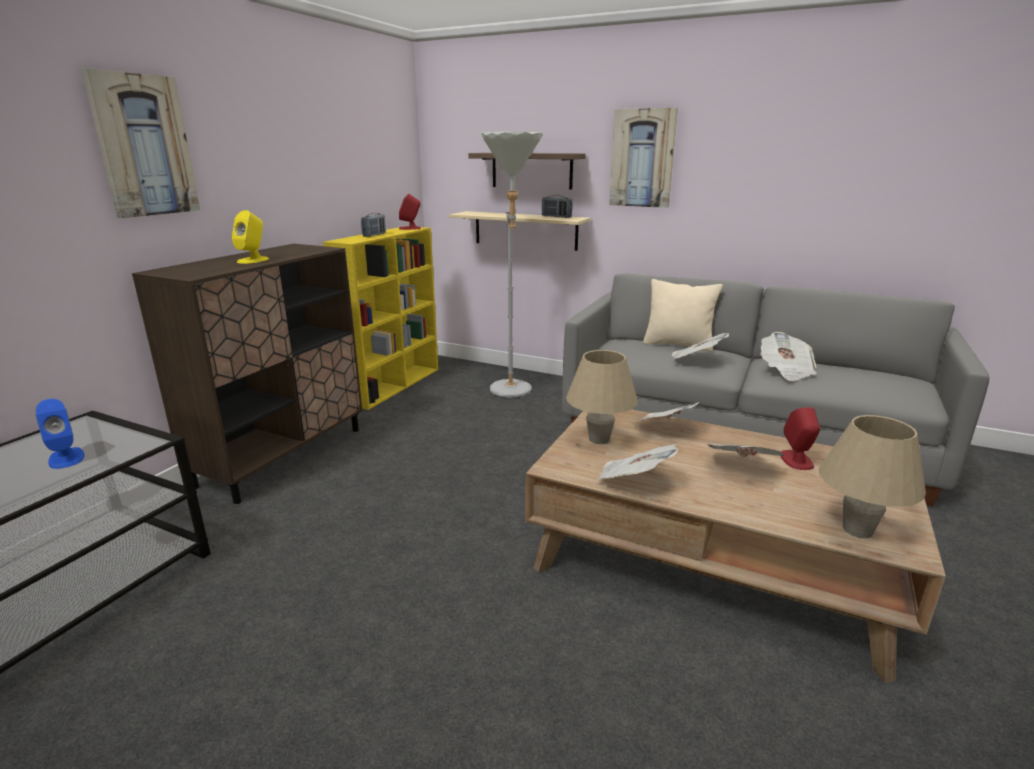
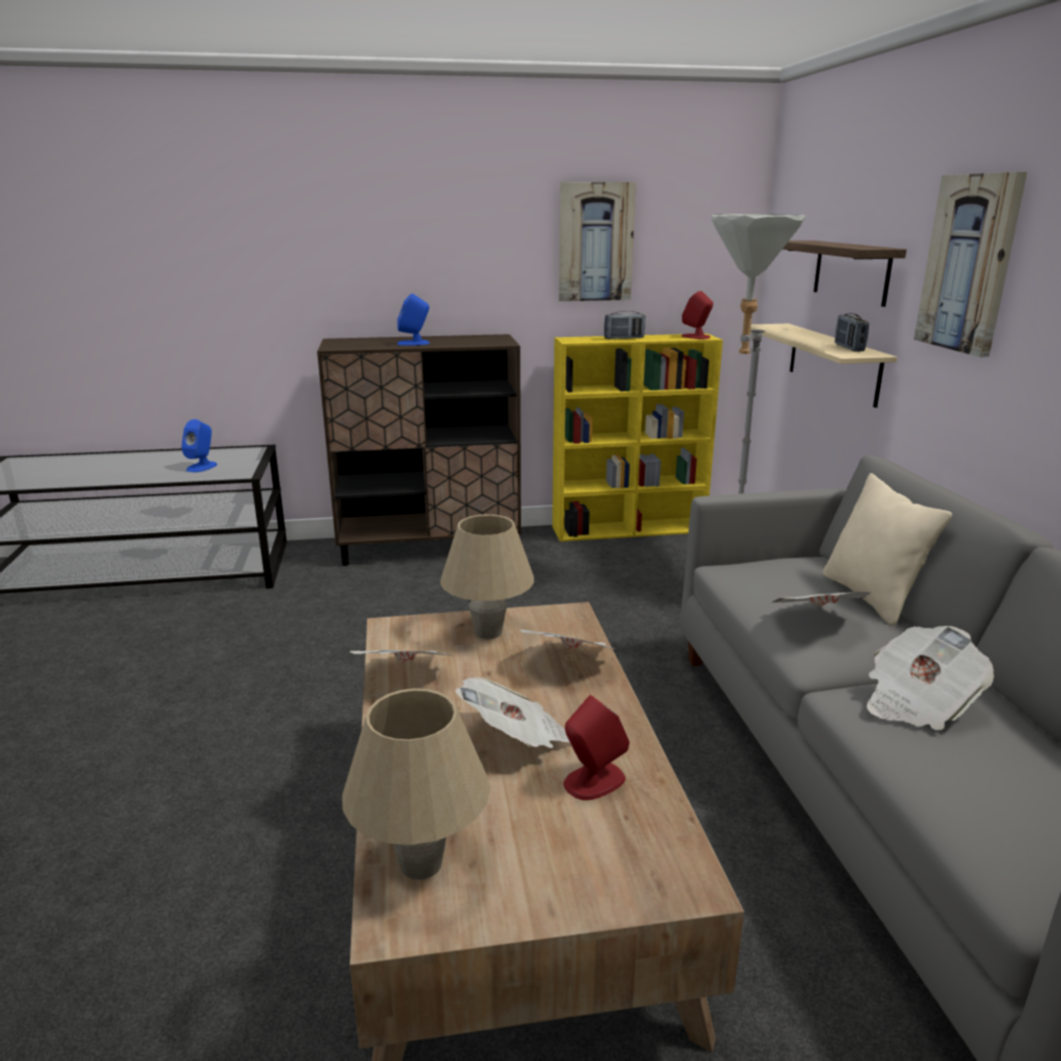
camera: 55 degrees right, 0 degrees up
(144, 146) = (357, 229): picture -> picture (595, 242)
(253, 260) = (414, 343): yellow speaker -> blue speaker

